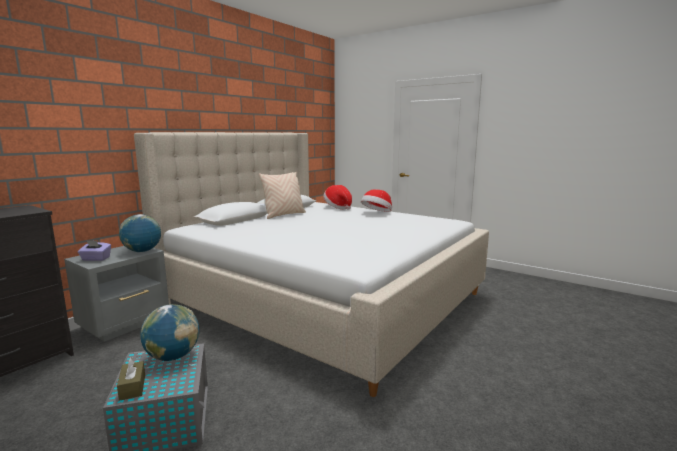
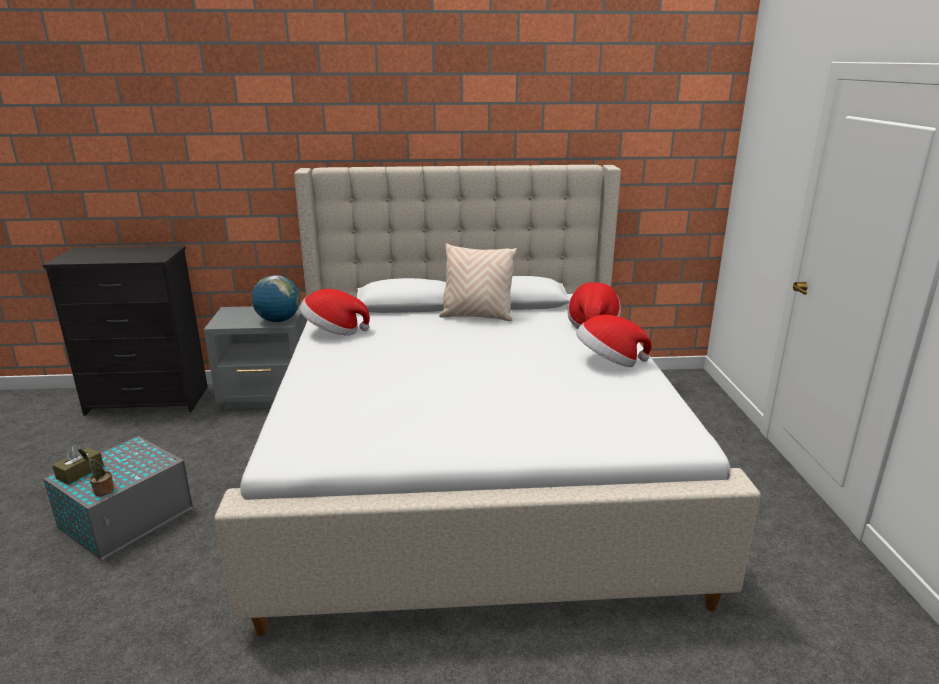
camera: 50 degrees right, 10 degrees up
(96, 259) = (233, 317): purple tissue box -> none
(173, 357) = (144, 460): globe -> none
(184, 382) = (102, 491): none -> potted plant
(229, 234) = (333, 332): none -> hat

